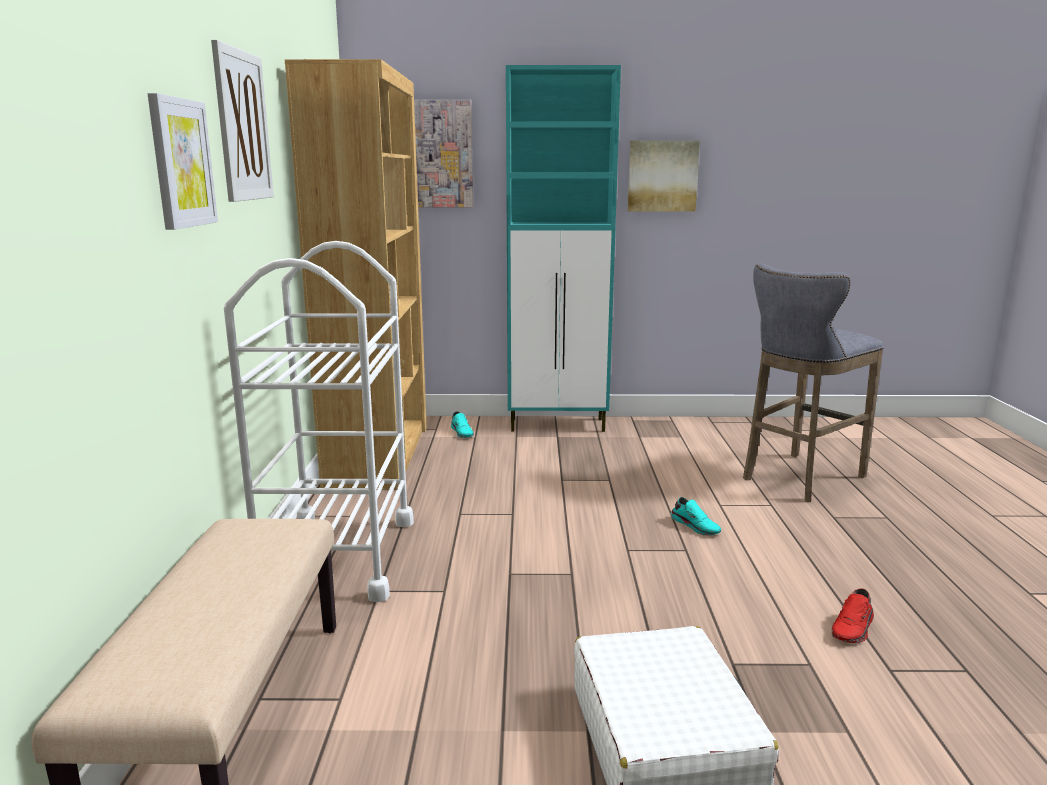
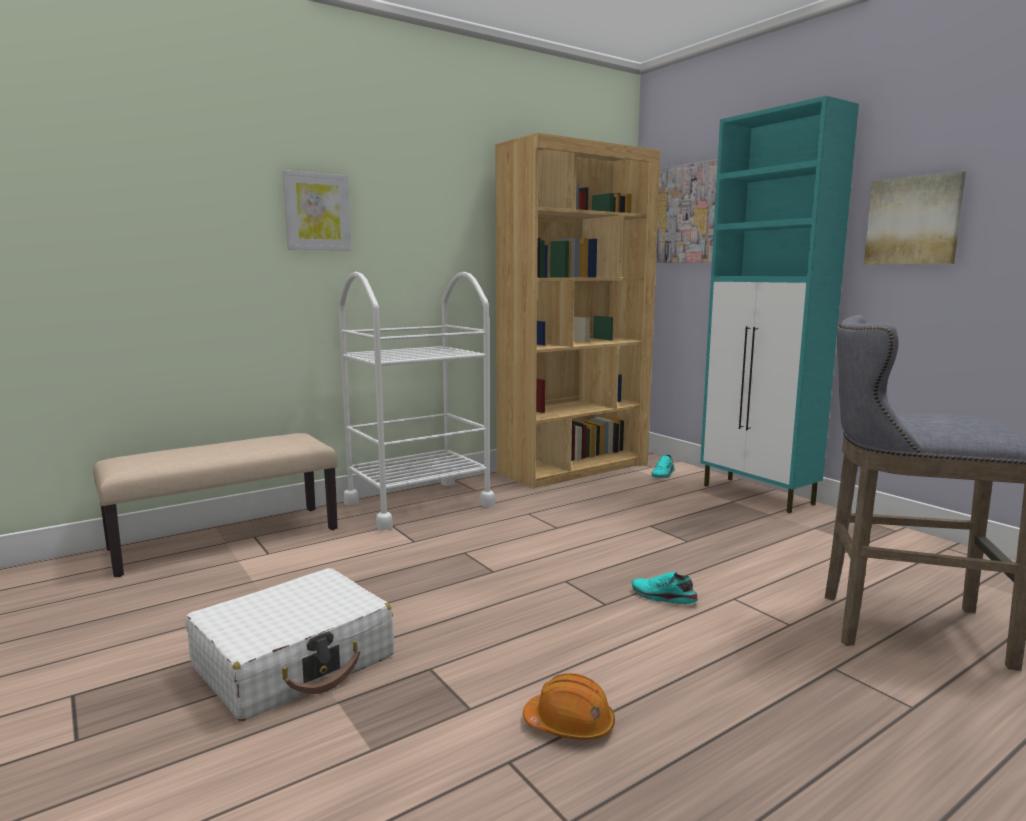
camera: 55 degrees right, 5 degrees down
(242, 126) = (415, 191): picture -> none
(696, 526) = (662, 598): turquoise shoe -> turquoise shoe turned 105 degrees clockwise
(854, 629) = (570, 724): red shoe -> orange hard hat

